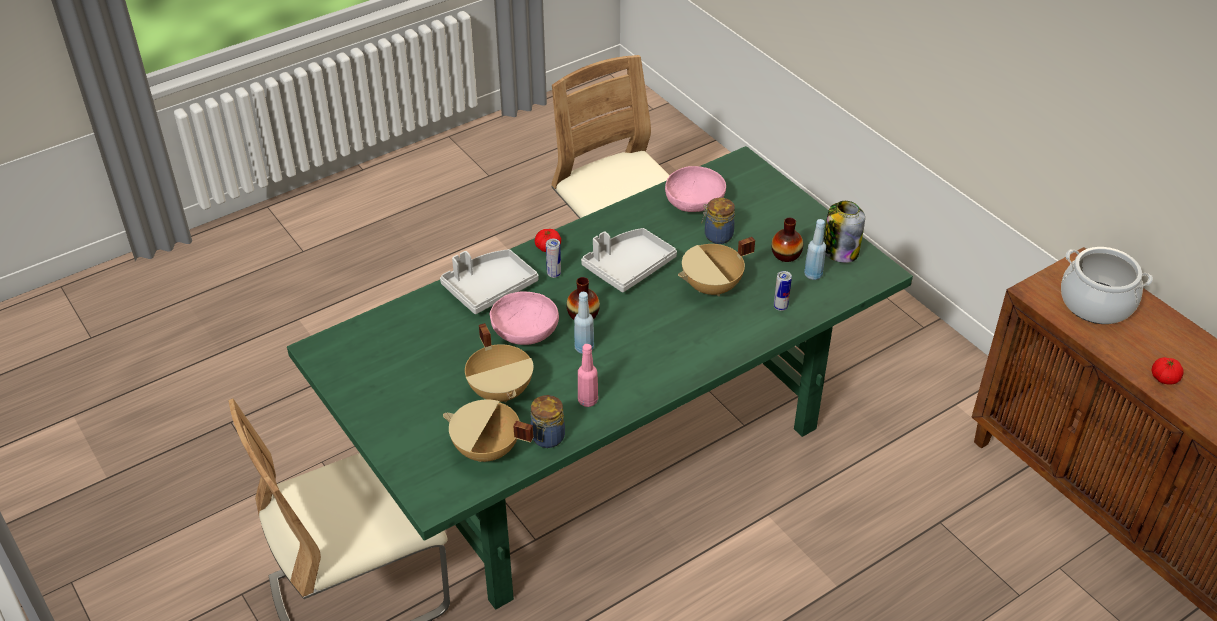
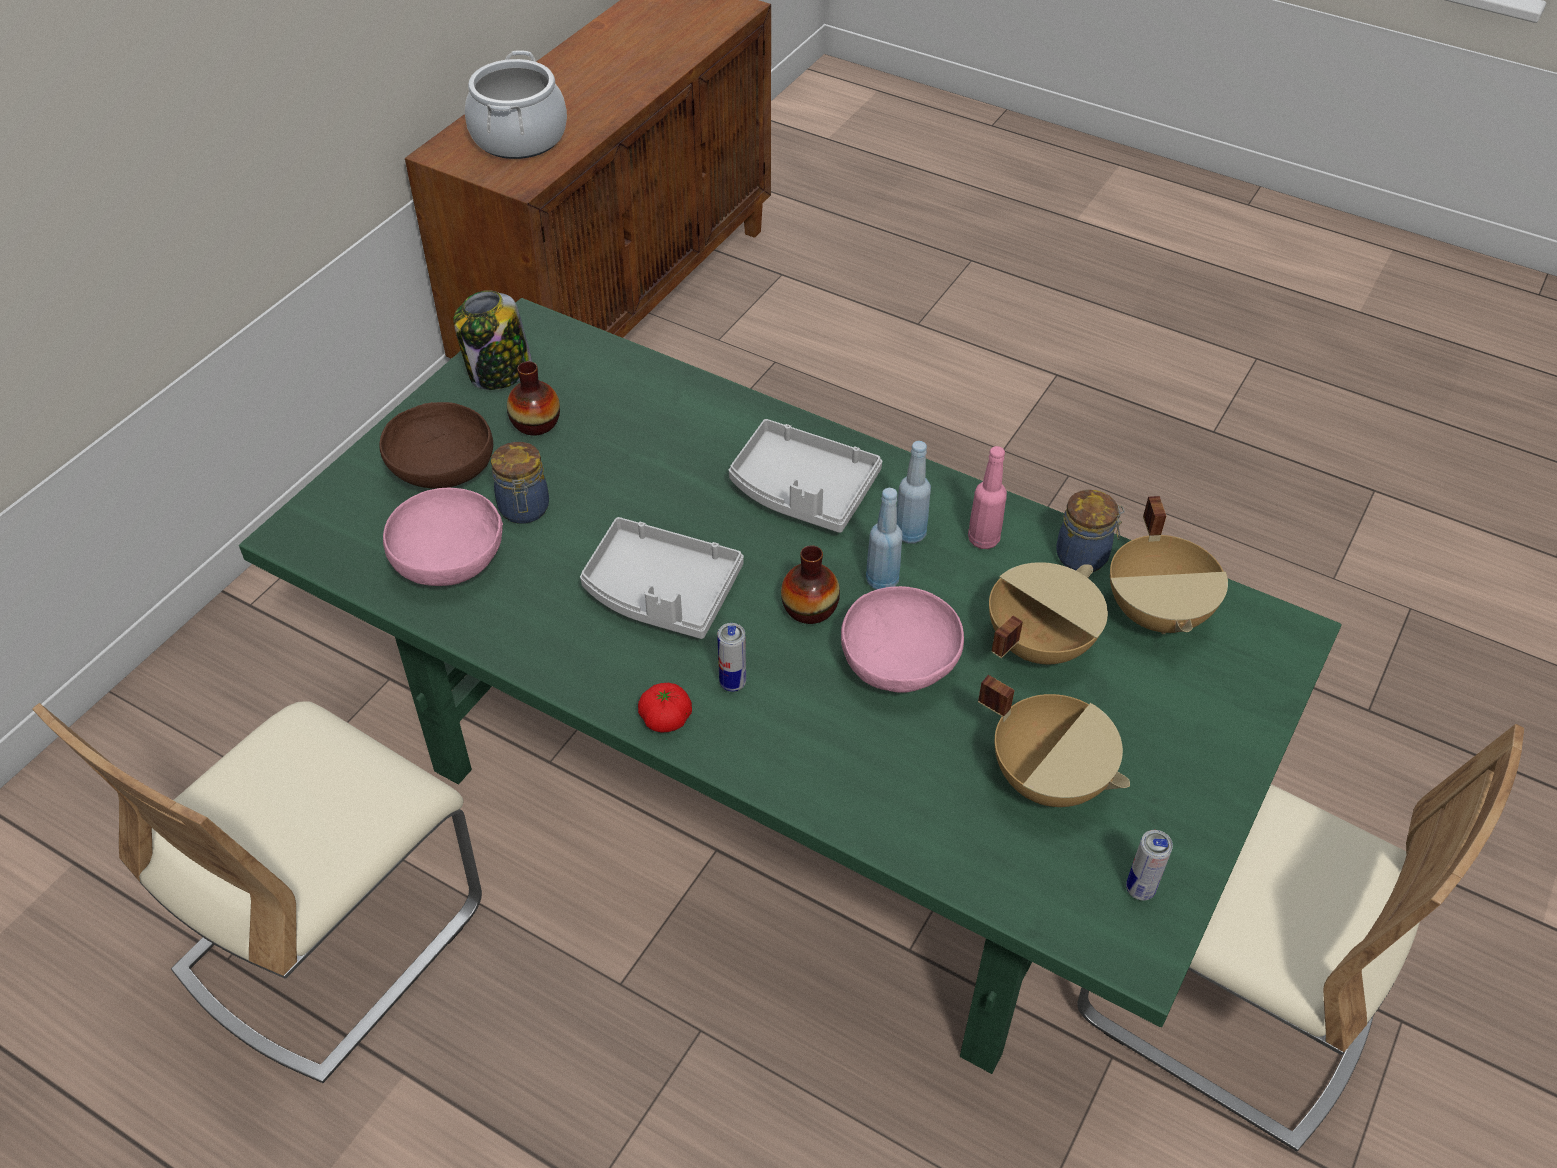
camera: 115 degrees left, 5 degrees up
(489, 288) = (821, 760): grey tray -> grey tray (802, 490)
(712, 287) = (657, 480): beige cooking pot -> beige cooking pot (1049, 778)
(764, 214) = (441, 471): none -> brown bowl
(780, 307) = (661, 401): can -> can (1140, 889)
(813, 275) = (569, 386): blue bottle -> blue bottle (910, 534)
(1164, 378) = (628, 85): tomato -> none

